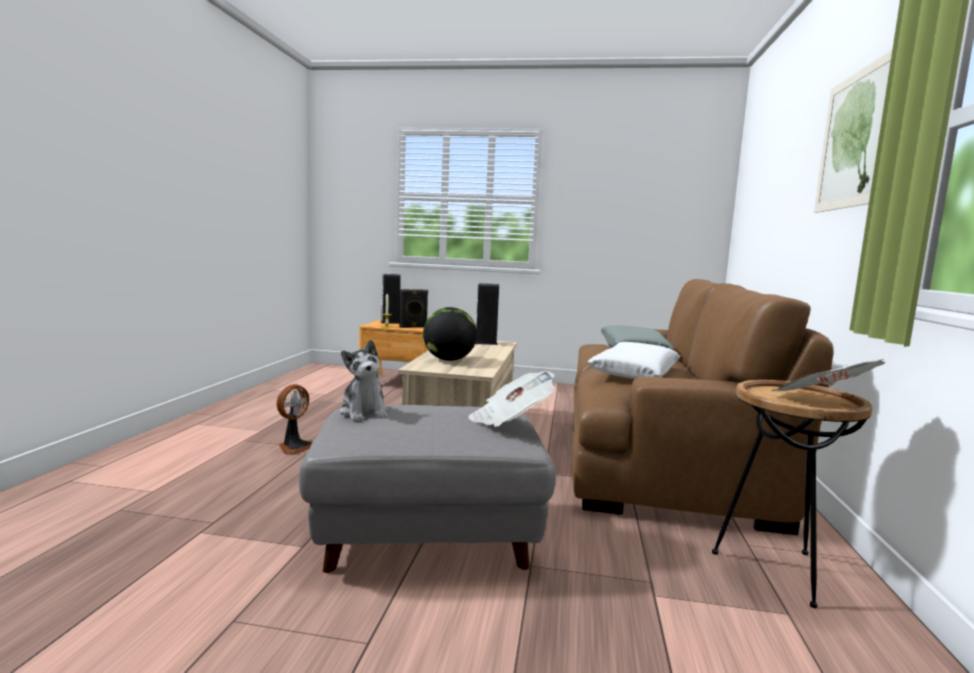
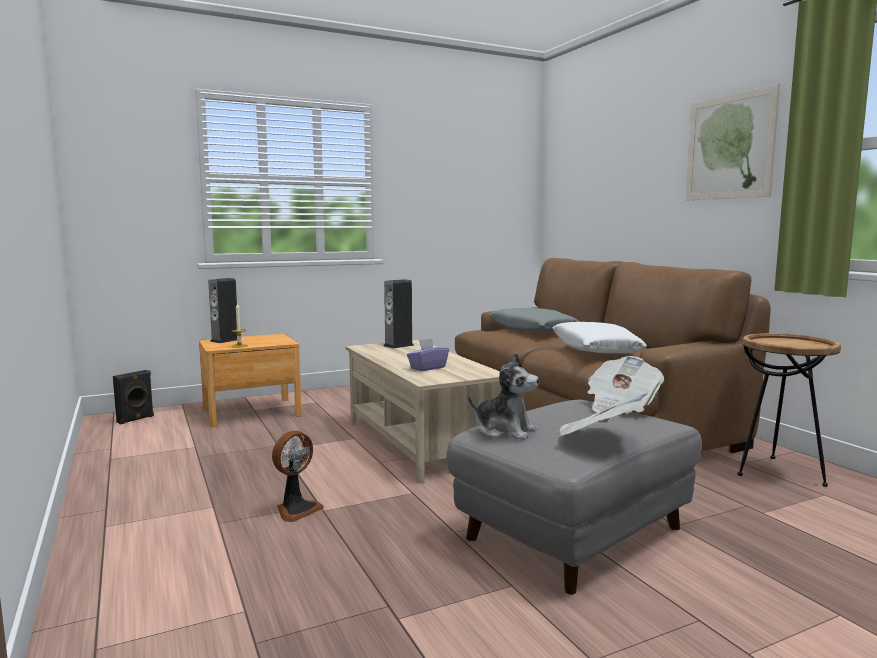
camera: 35 degrees left, 0 degrees up
(295, 447) = (296, 510): fan -> fan turned 45 degrees clockwise
(413, 327) = (270, 342): black speaker -> black speaker (136, 419)
(449, 360) = (427, 368): globe -> purple tissue box
(821, 402) = (804, 343): newspaper -> newspaper (598, 438)

